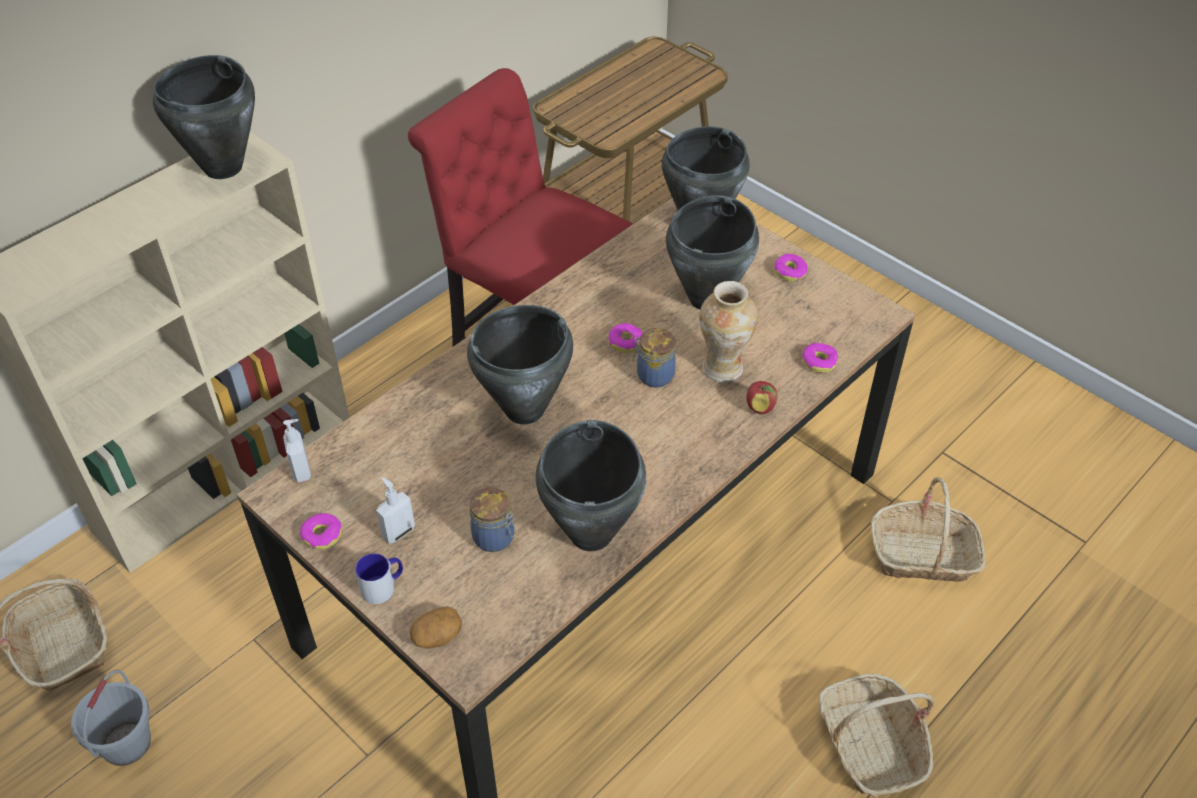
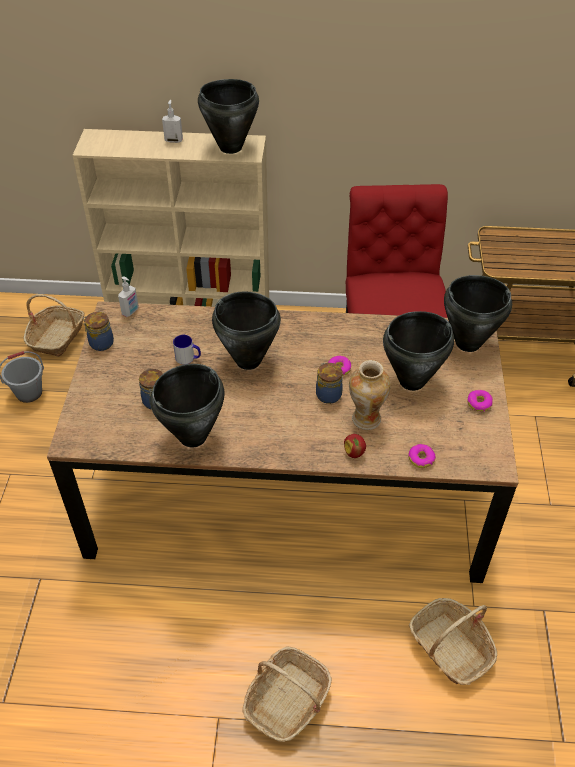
camera: 50 degrees right, 0 degrees up
(322, 535) = (100, 343): donut -> jar
(383, 587) = (90, 382): mug -> mug (188, 358)
(398, 532) = (126, 366): soap dispenser -> soap dispenser (174, 140)
(437, 636) = (78, 419): potato -> none

